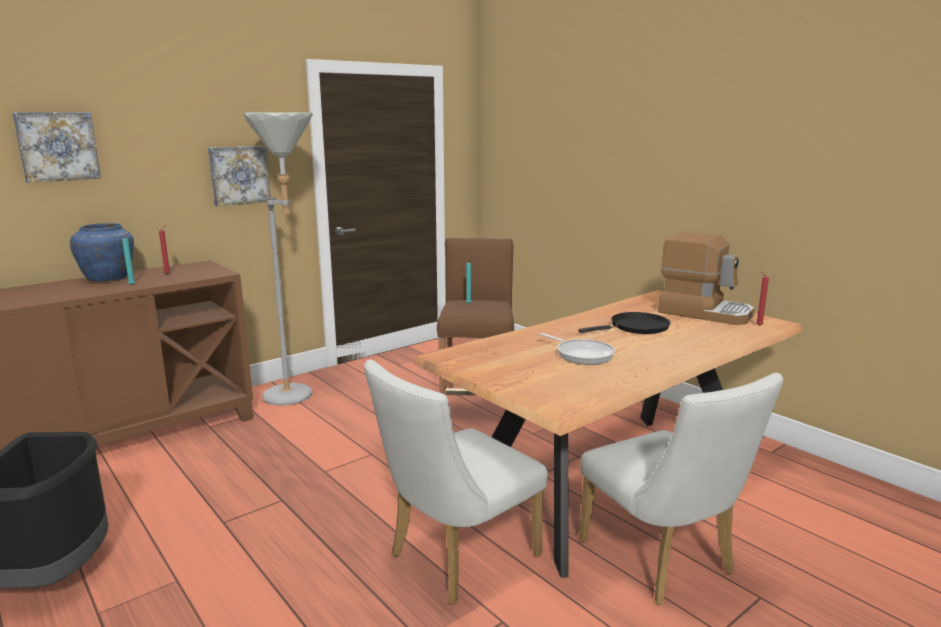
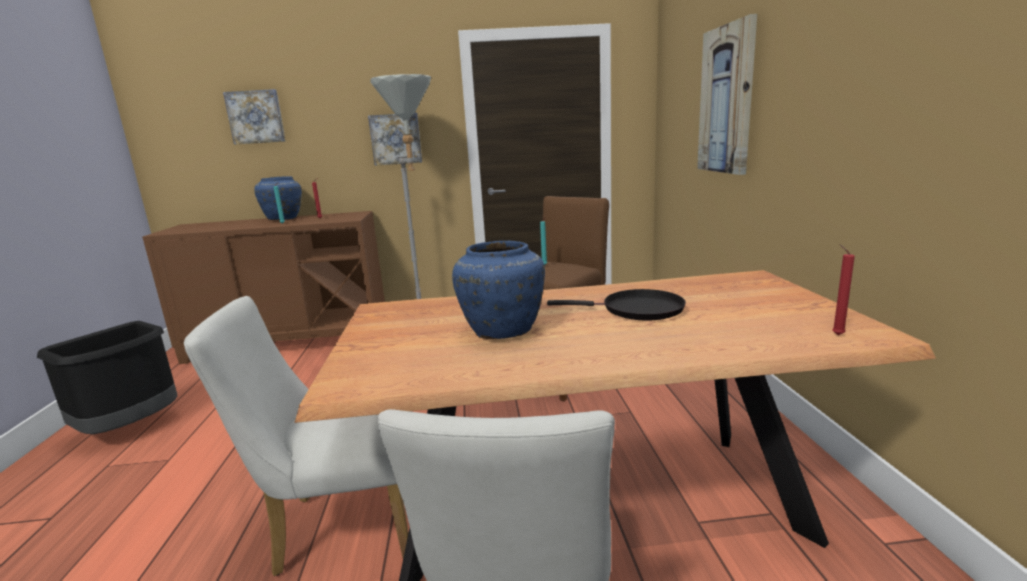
camera: 35 degrees right, 0 degrees up
(582, 354) = (503, 330): frying pan -> blue vase
(584, 155) = (726, 100): none -> picture
(704, 312) = (778, 304): coffee machine -> none

